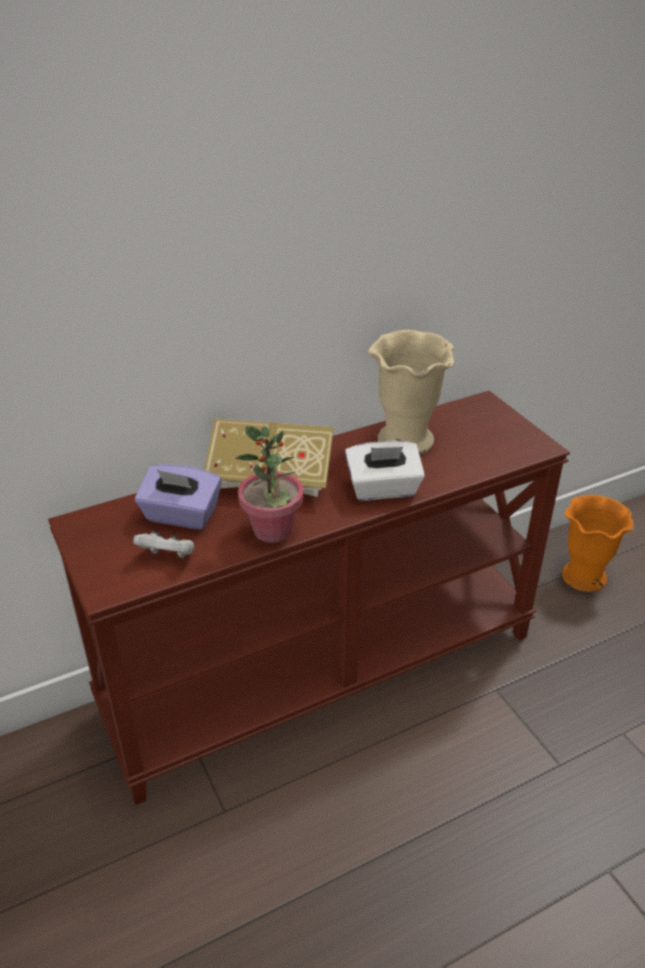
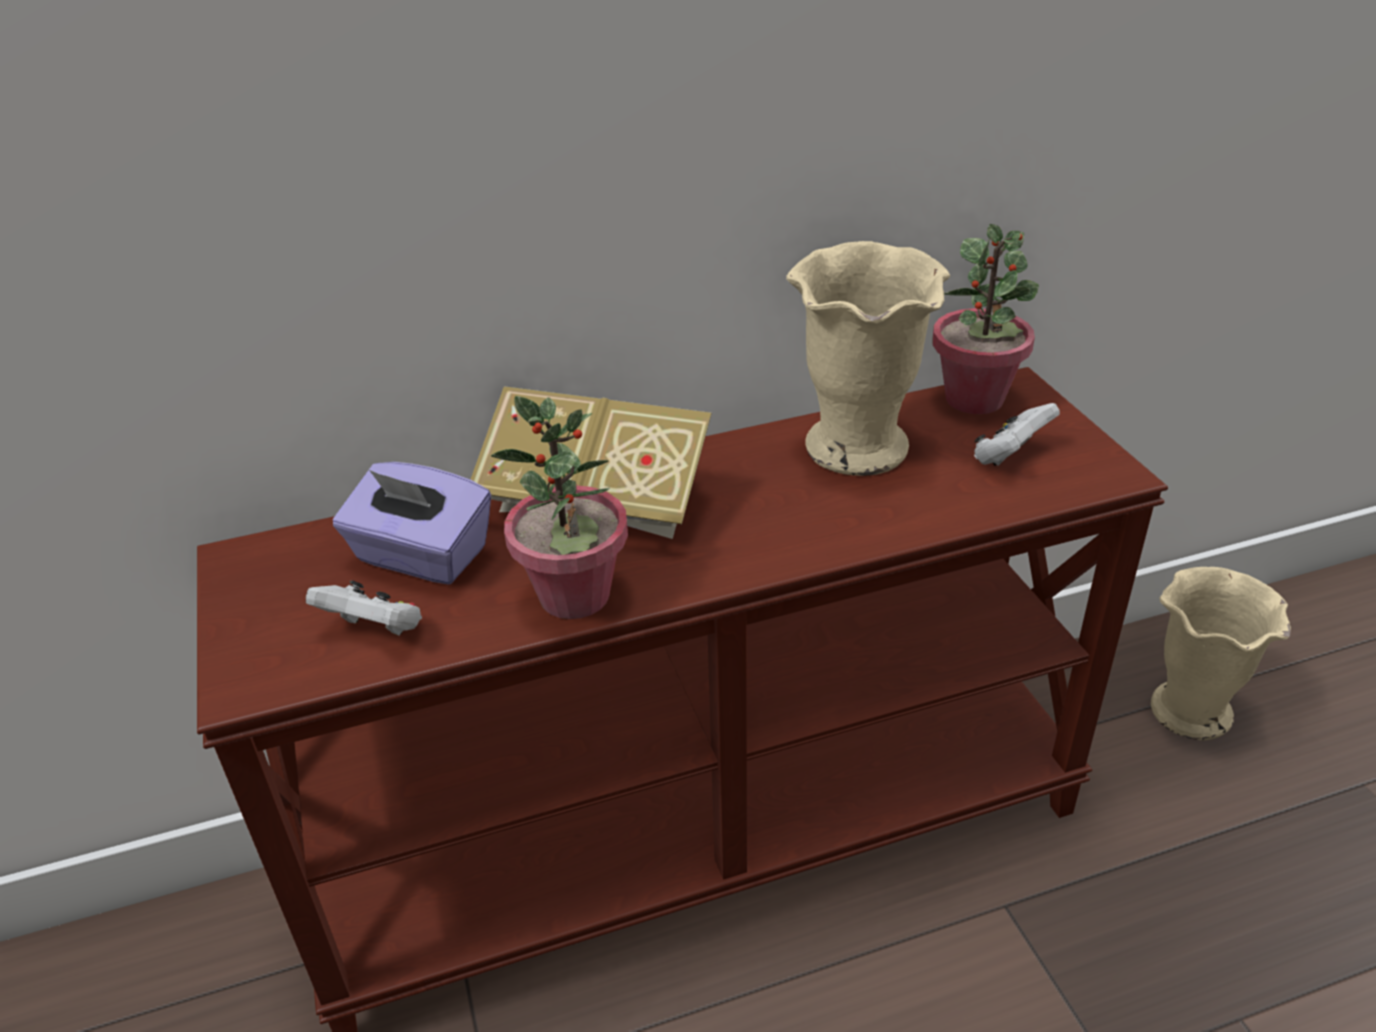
camera: 10 degrees right, 0 degrees up
(383, 489) = (796, 533): white tissue box -> none
(464, 410) = (975, 399): none -> potted plant
(487, 441) = (1010, 456): none -> white game controller
(584, 577) = (1192, 711): orange vase -> beige vase

